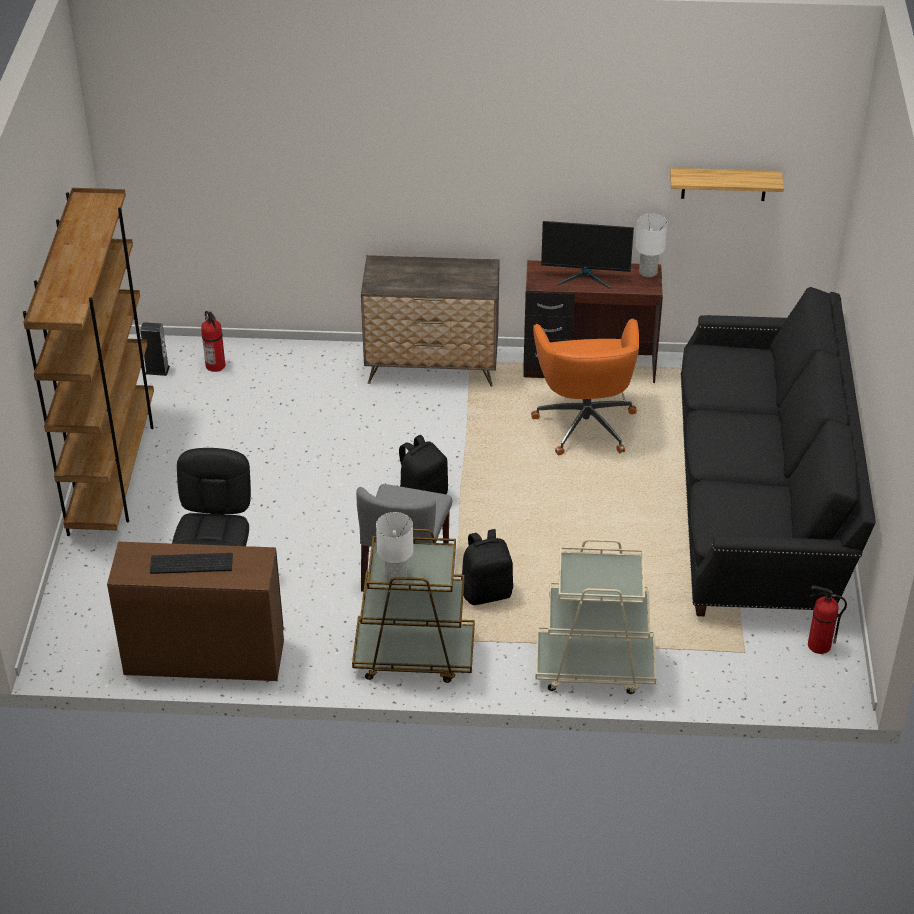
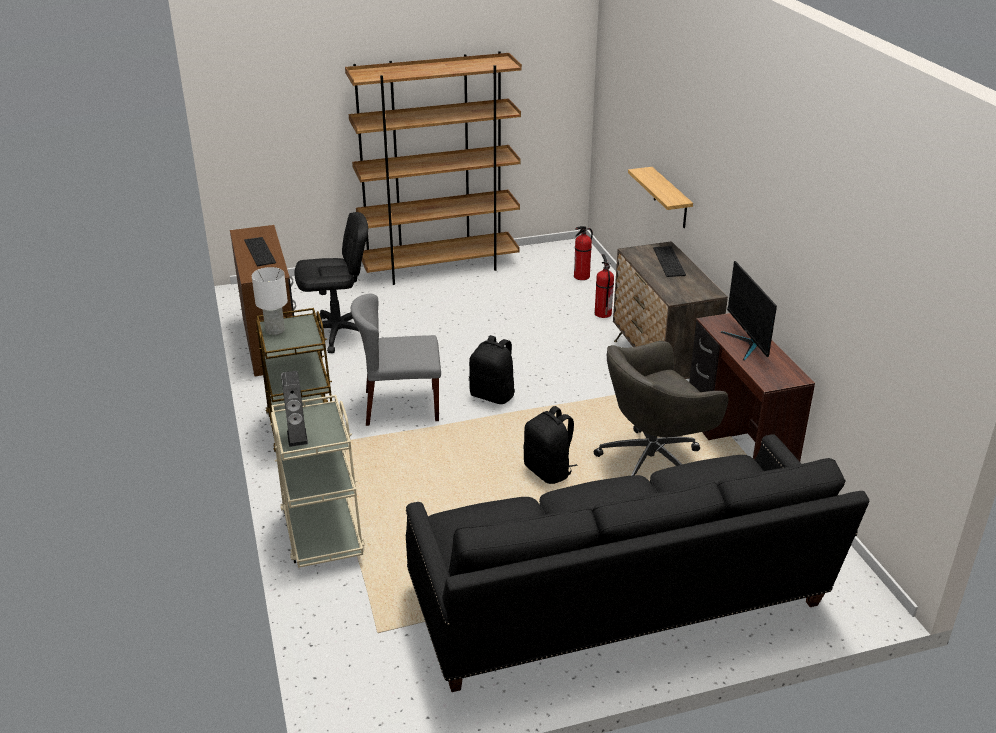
camera: 70 degrees right, 10 degrees down
(157, 370) = (558, 257): speaker -> speaker (297, 437)
(411, 270) = (670, 262): none -> keyboard
(487, 592) = (393, 452): black backpack -> black backpack (549, 471)
(585, 422) = (654, 462): orange office chair -> grey office chair
(647, 272) = (792, 376): white table lamp -> none
(724, 184) = (873, 316): shelf -> shelf (670, 198)
(818, 645) = (411, 692): fire extinguisher -> fire extinguisher (602, 313)

